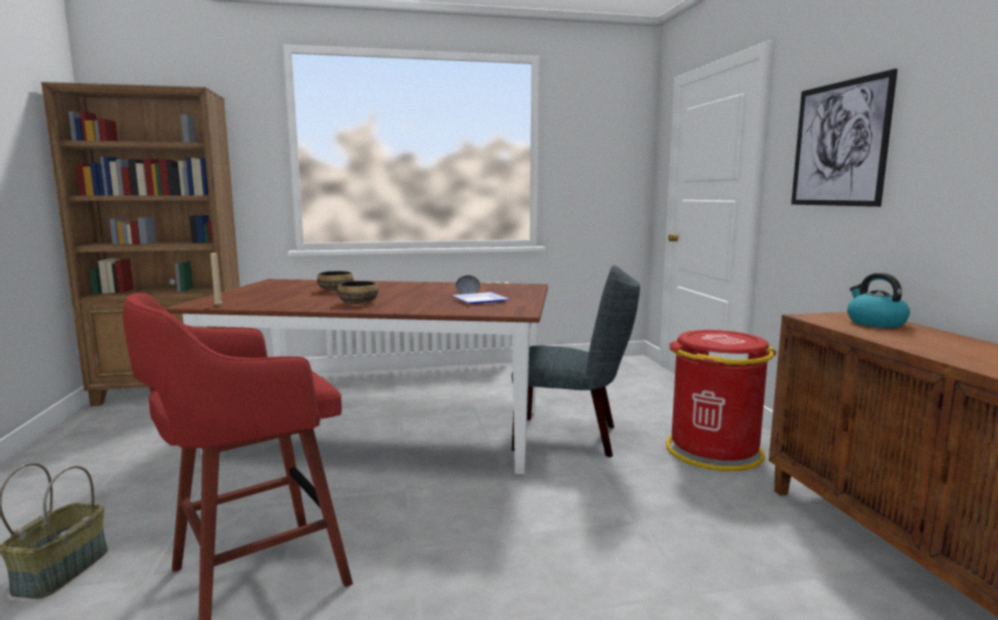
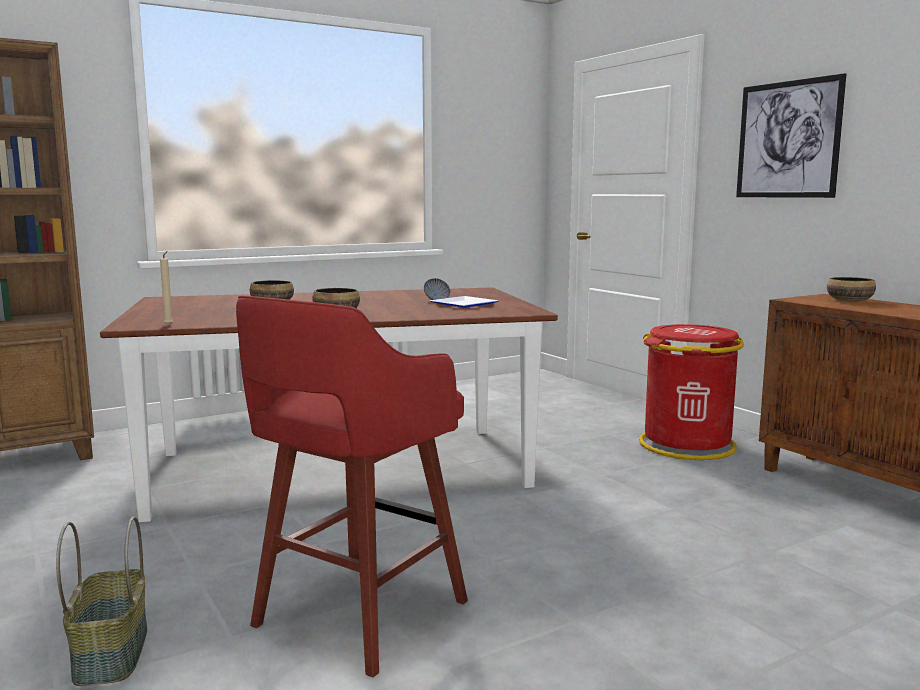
camera: 20 degrees left, 0 degrees up
(573, 437) = (548, 450): grey chair -> none
(874, 323) = (849, 301): kettle -> bowl

